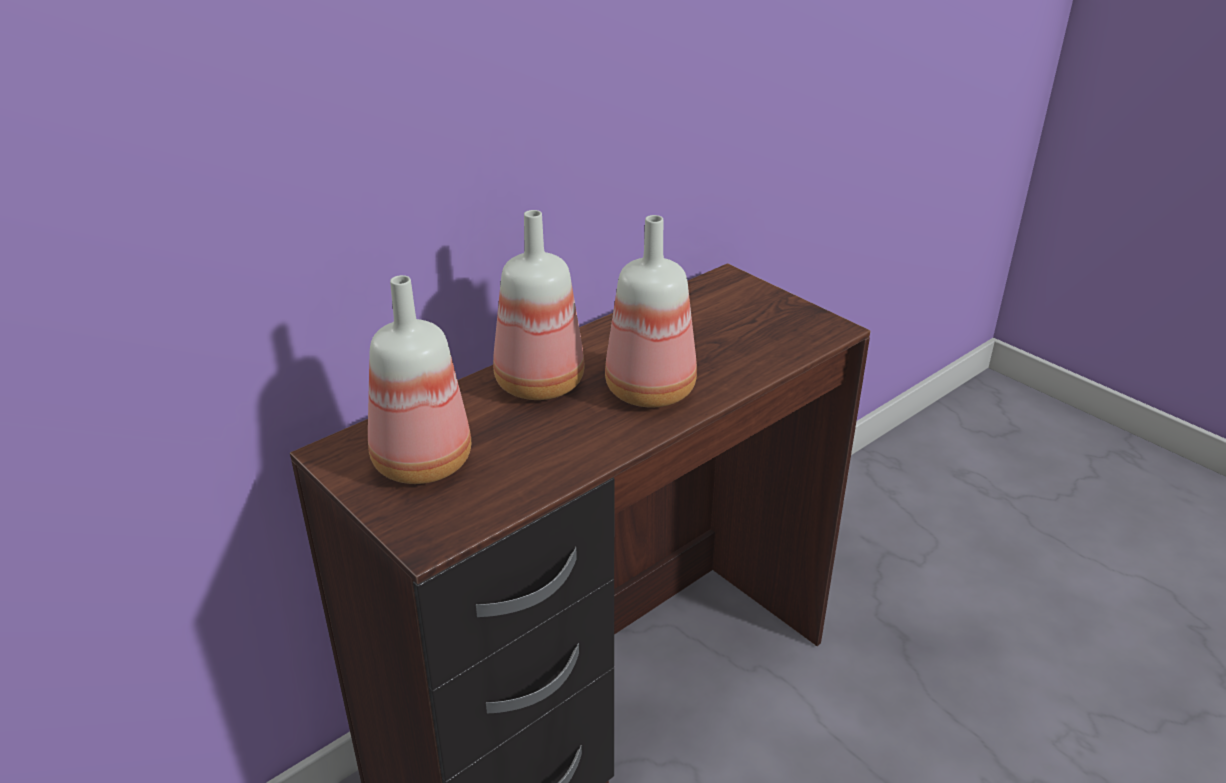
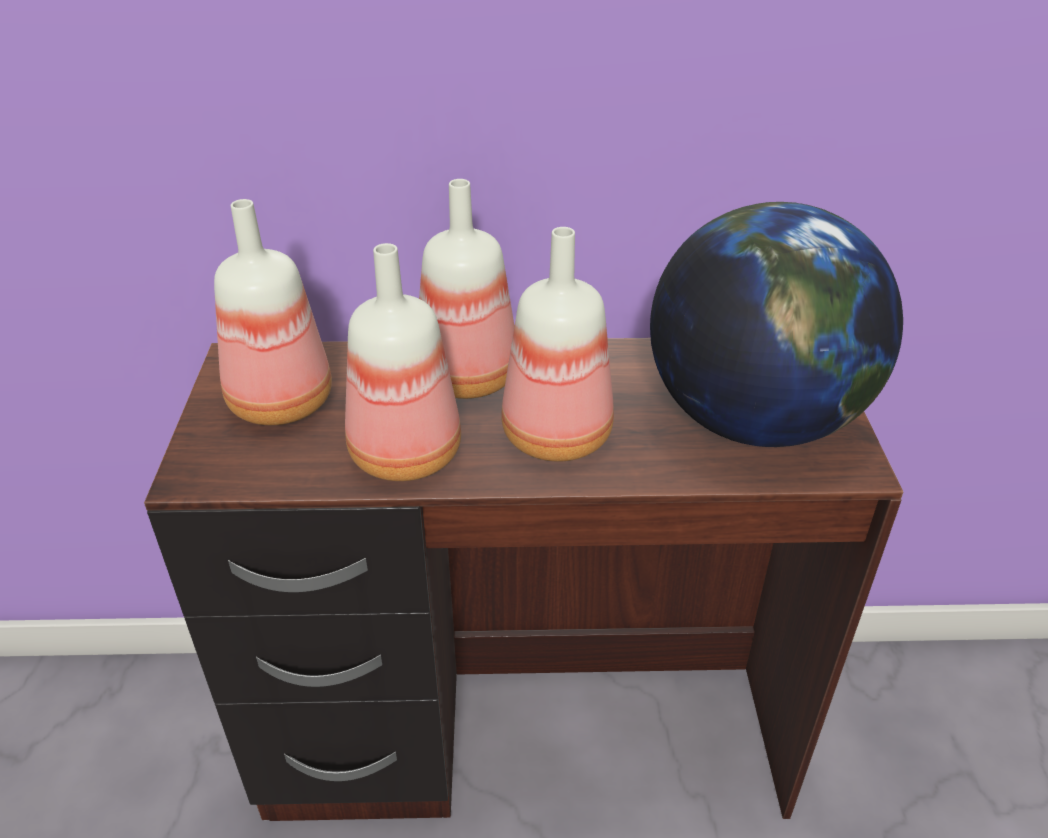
camera: 40 degrees right, 5 degrees up
(565, 450) = (402, 454): none -> bottle
(750, 327) = (754, 418): none -> globe

